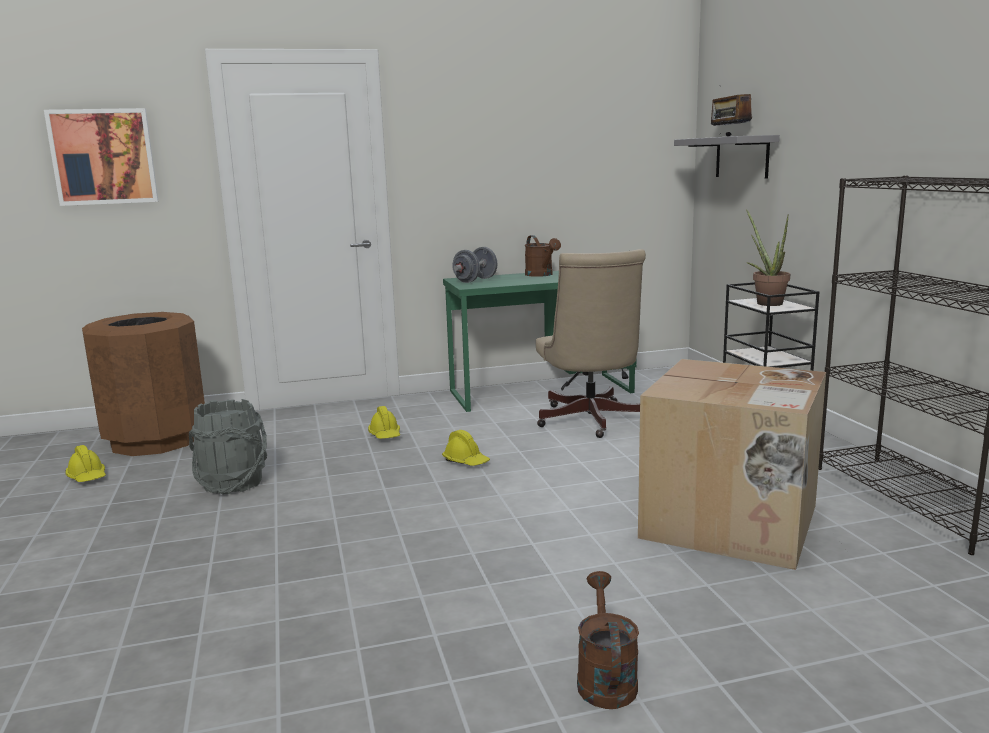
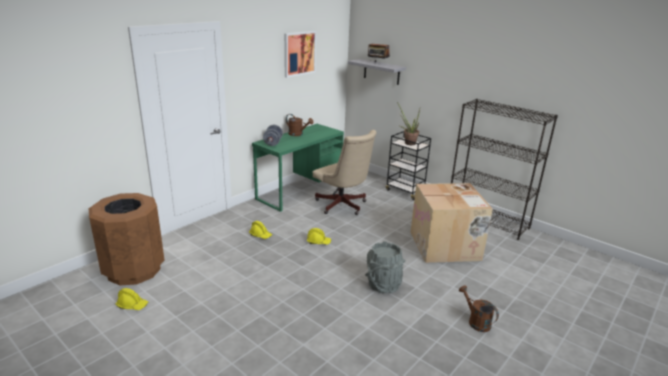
camera: 35 degrees left, 10 degrees up
(103, 157) = (69, 102): picture -> picture (299, 53)
(233, 483) = (225, 284): grey bucket -> grey bucket (383, 284)

